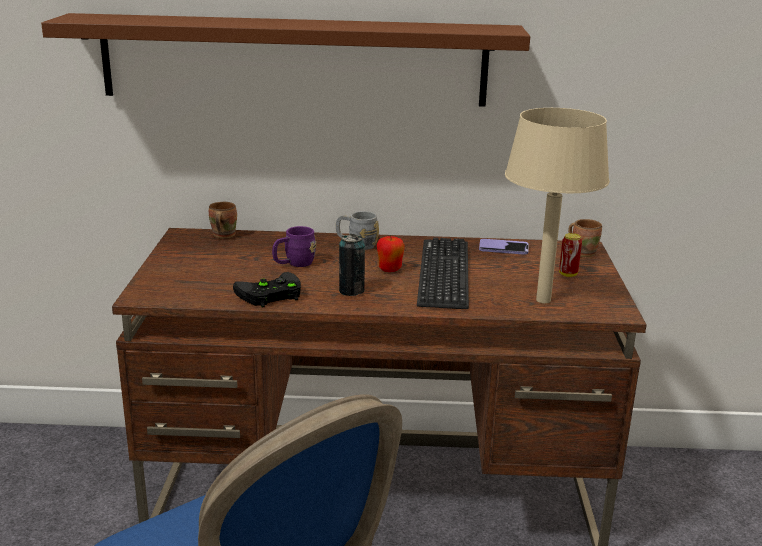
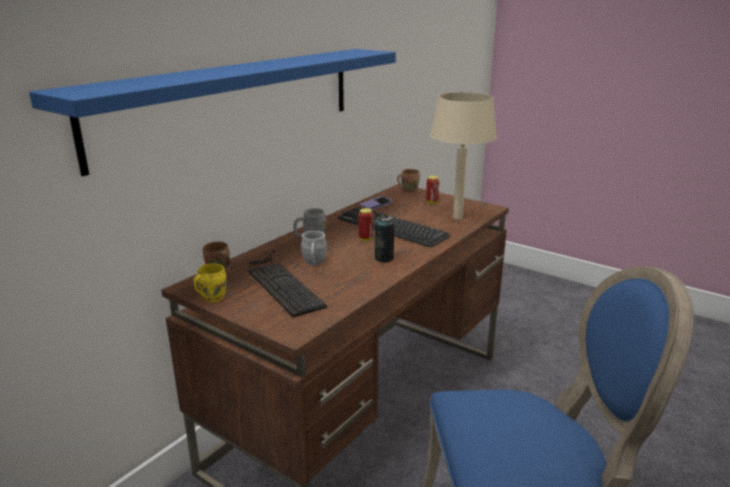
camera: 55 degrees left, 0 degrees up
(173, 247) = (211, 297): none -> yellow mug
(232, 263) = (281, 283): none -> keyboard
(268, 295) = (356, 284): black game controller -> none
(294, 60) = (235, 101): brown shelf -> blue shelf
(294, 264) = (314, 263): purple mug -> grey mug
(389, 270) = (365, 239): apple -> can

